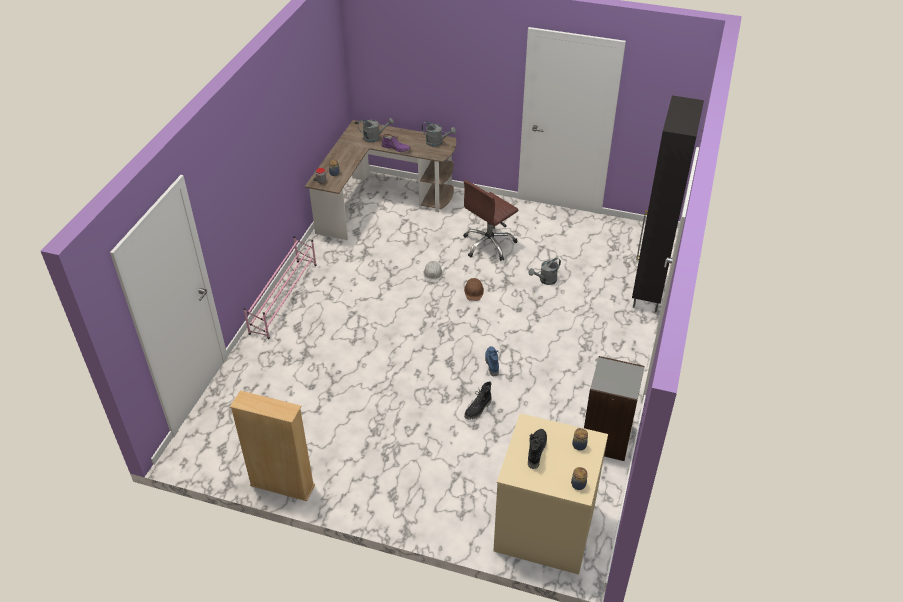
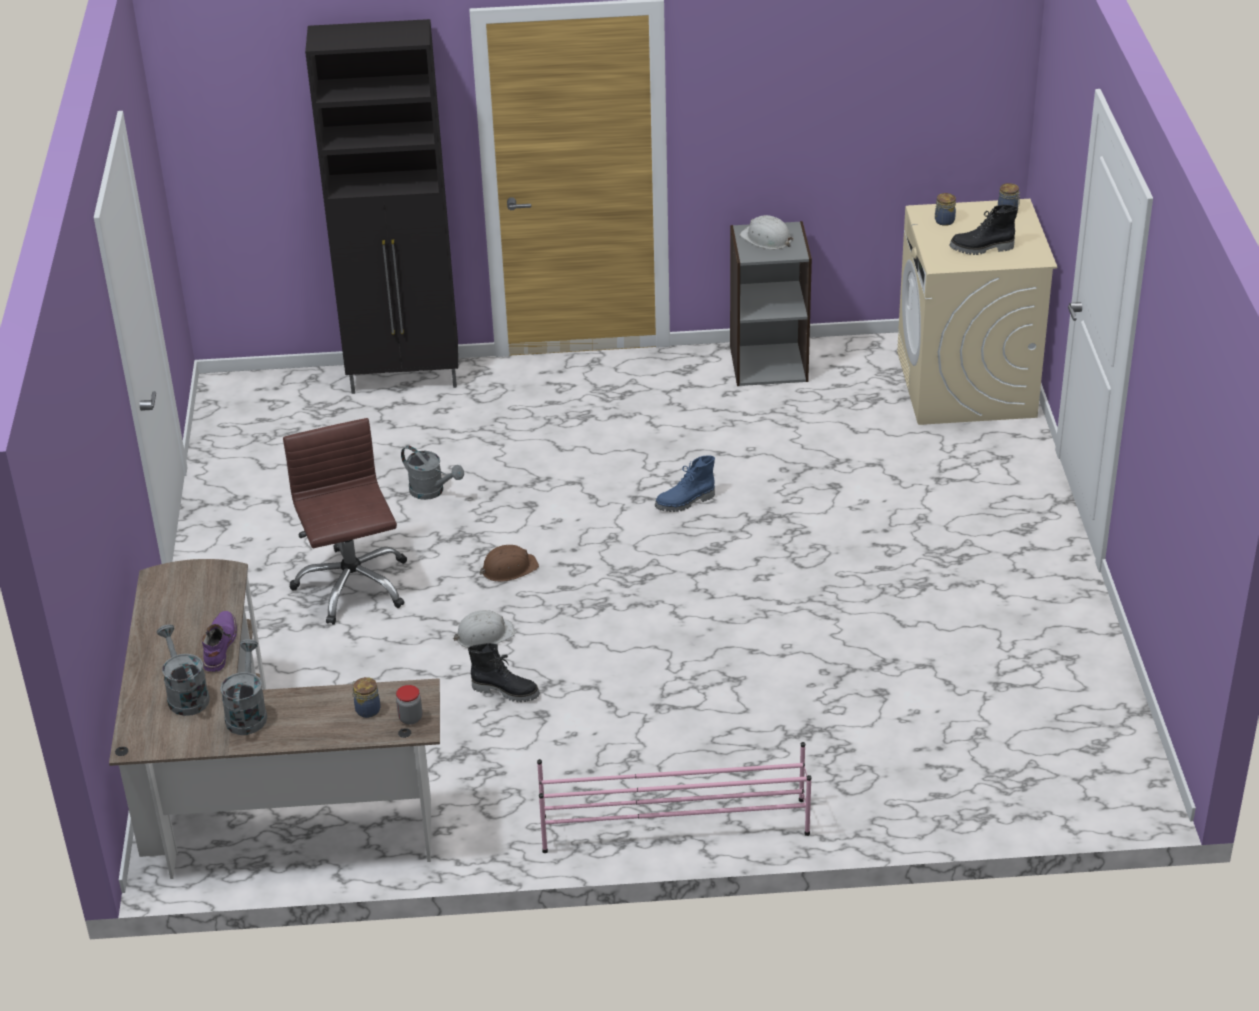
camera: 110 degrees left, 5 degrees down
(282, 485) = (1102, 647): beige bookcase -> none
(437, 143) = (174, 590): grey watering can -> grey watering can (247, 713)
(478, 409) = (798, 491): black boot -> black boot (506, 690)
(489, 244) = (352, 585): brown office chair -> brown office chair turned 135 degrees counterclockwise
(621, 376) = (766, 239): none -> white hard hat

